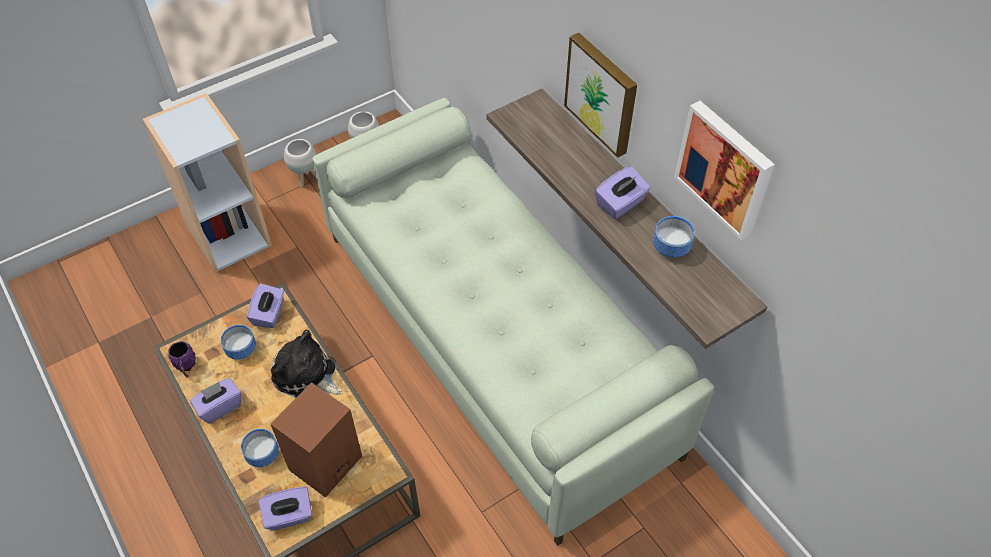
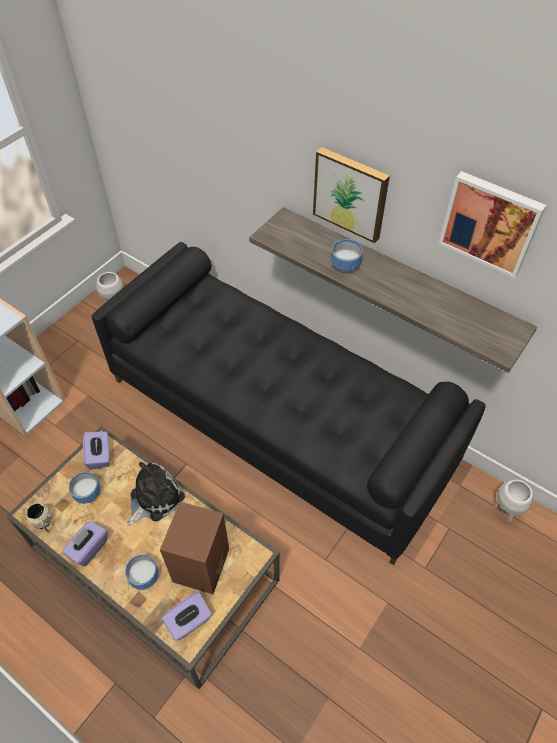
camera: 20 degrees left, 0 degrees up
(186, 366) = (43, 523): purple mug -> beige mug
(305, 178) = (73, 339): white planter -> white planter (506, 511)
(306, 376) = (154, 498): plush toy -> plush toy turned 120 degrees clockwise
(496, 341) = (279, 422): white sofa -> black sofa
(620, 204) = (389, 279): purple tissue box -> none
(669, 247) = (443, 302): bowl -> bowl (344, 265)

